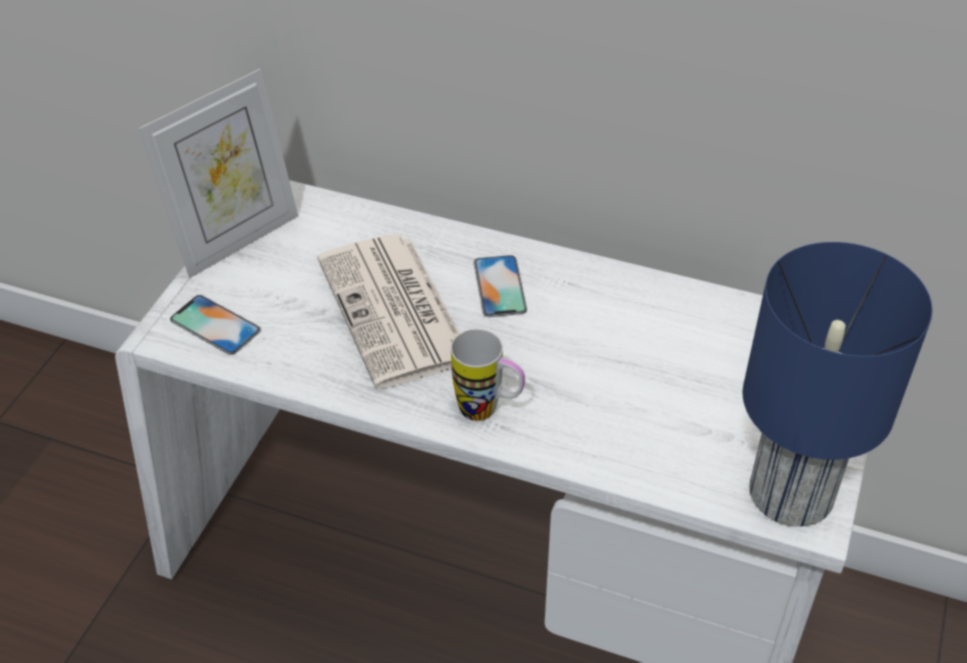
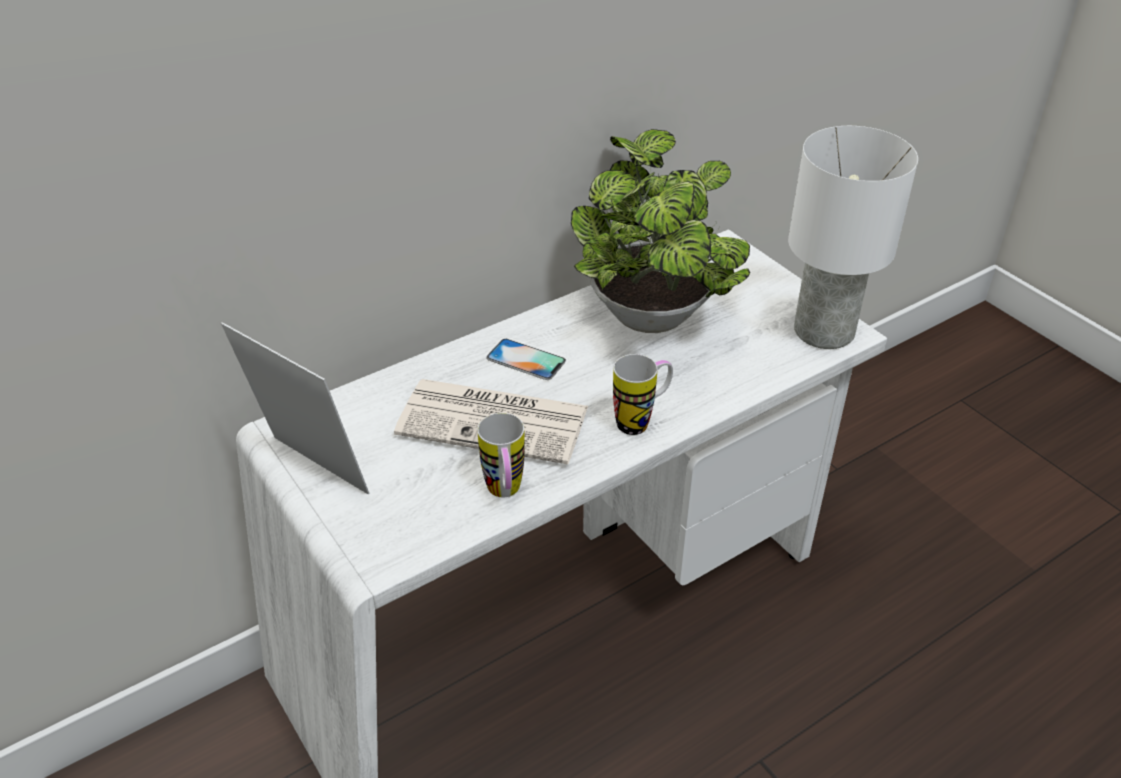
camera: 55 degrees left, 5 degrees down
(215, 325) = (399, 528): phone -> none
(237, 239) = (310, 472): picture frame -> picture frame turned 45 degrees counterclockwise
(307, 368) = (505, 494): none -> mug
(653, 345) = (652, 321): none -> potted plant
(788, 494) = (823, 332): blue table lamp -> white table lamp

